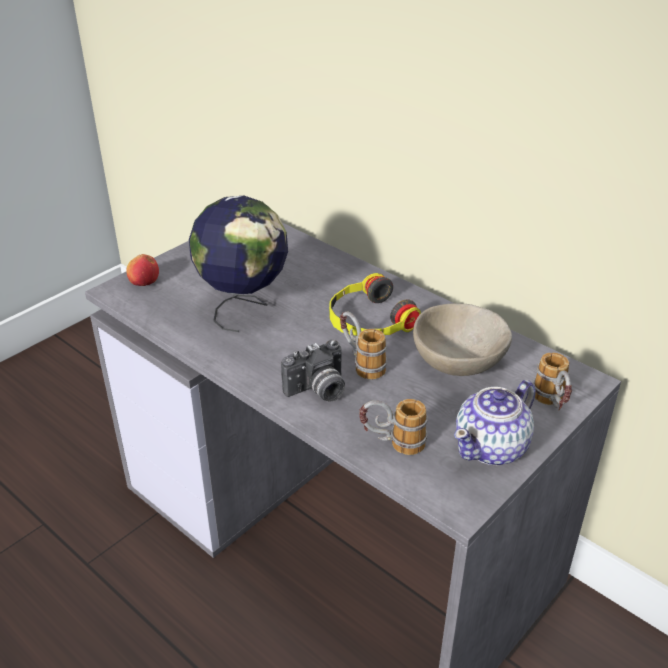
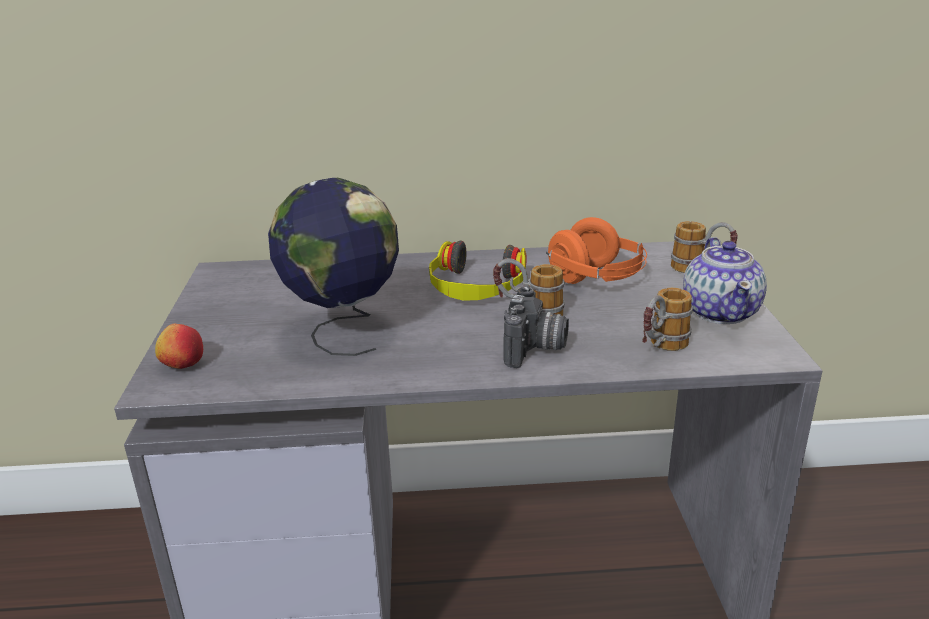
camera: 45 degrees left, 10 degrees down
(458, 363) = (597, 279): beige bowl -> orange headphones

